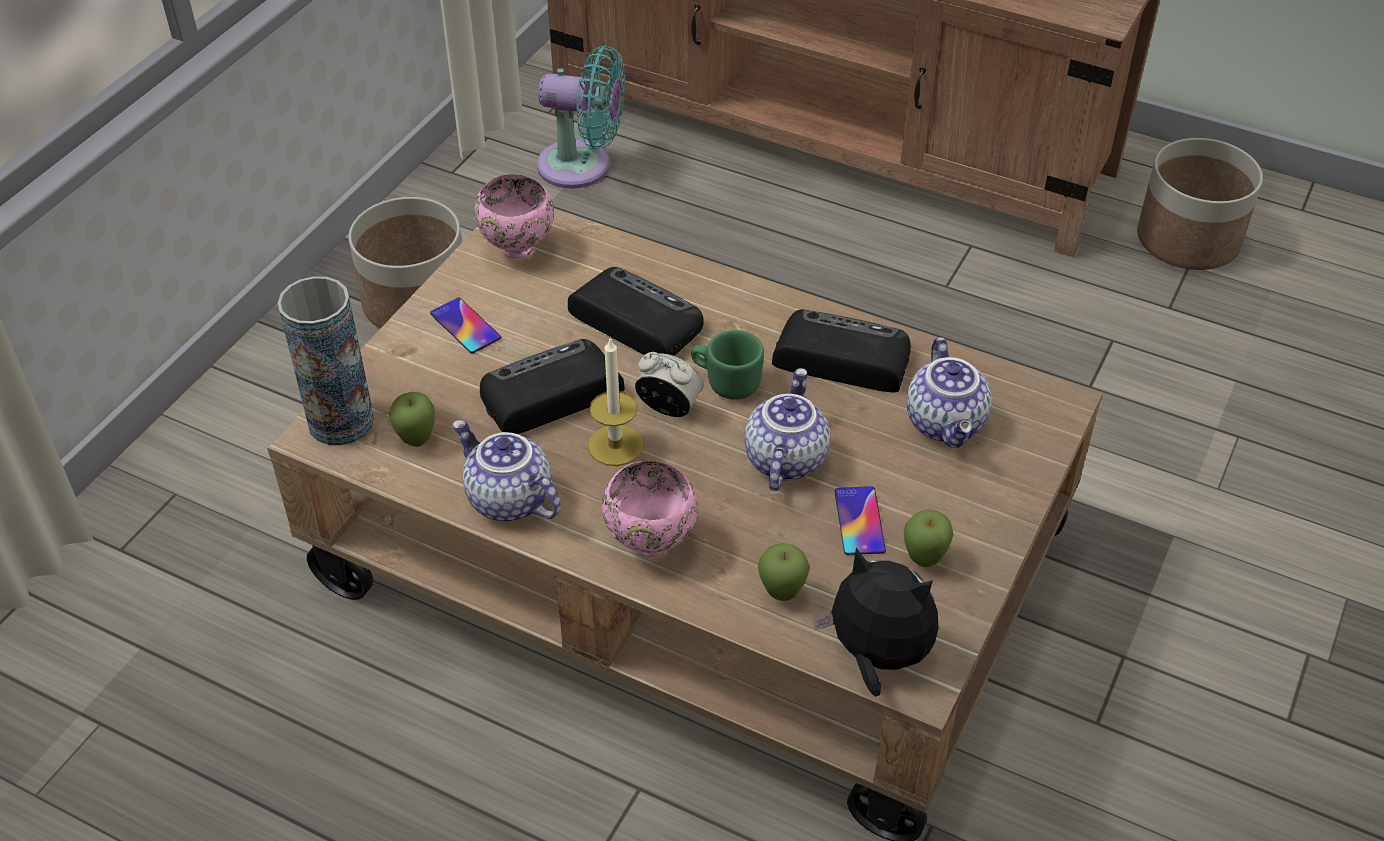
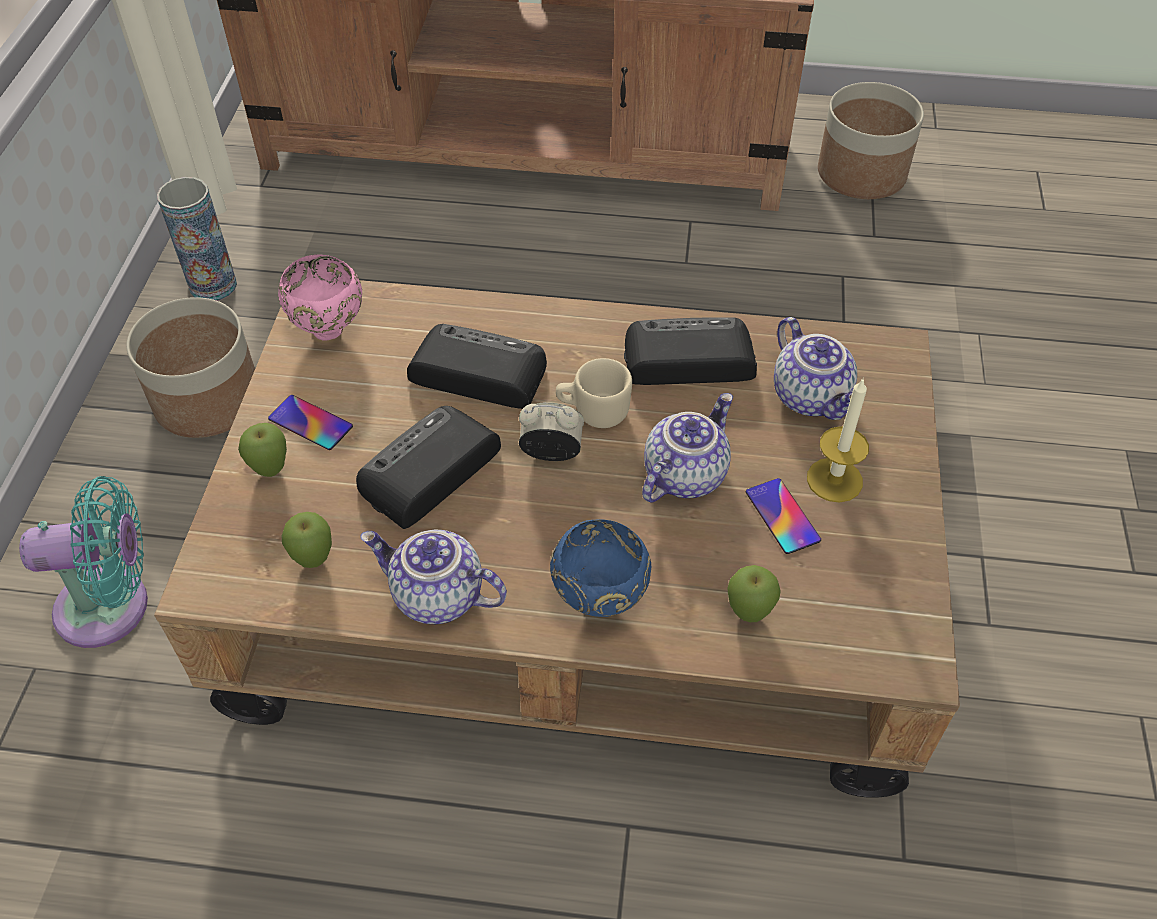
camera: 20 degrees left, 5 degrees up
(341, 421) = (223, 562): vase -> vase (213, 286)
(582, 167) = (315, 230): turquoise fan -> turquoise fan (112, 606)
(615, 445) = (517, 506): candle -> candle (834, 480)
(652, 544) = (601, 600): pink bowl -> blue bowl
(726, 382) = (593, 411): green mug -> beige mug
(783, 459) = (683, 474): teapot -> teapot turned 45 degrees clockwise
(876, 656) = (865, 650): plush toy -> none
(924, 560) = (858, 538): apple -> apple (271, 471)

